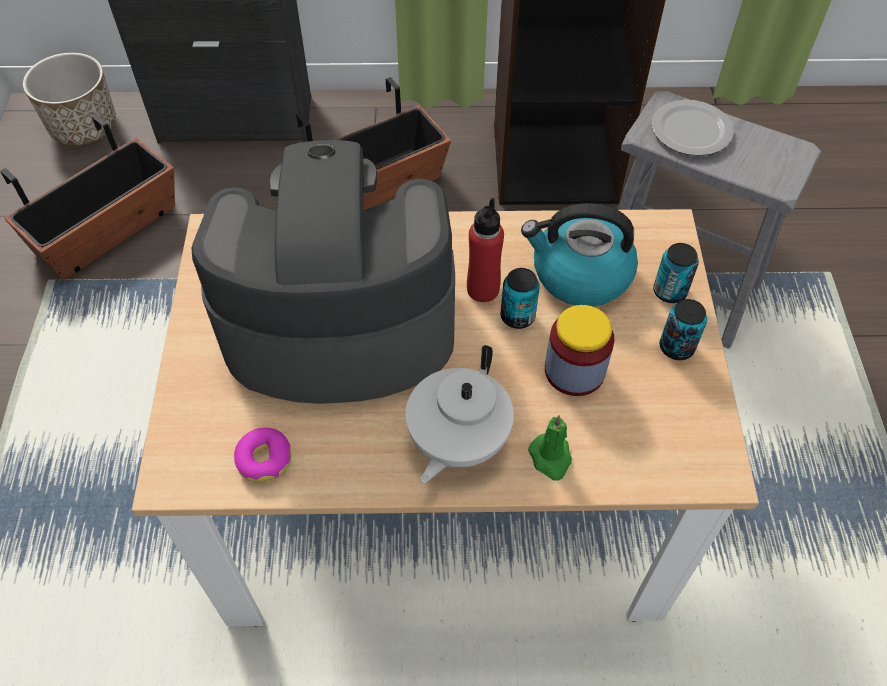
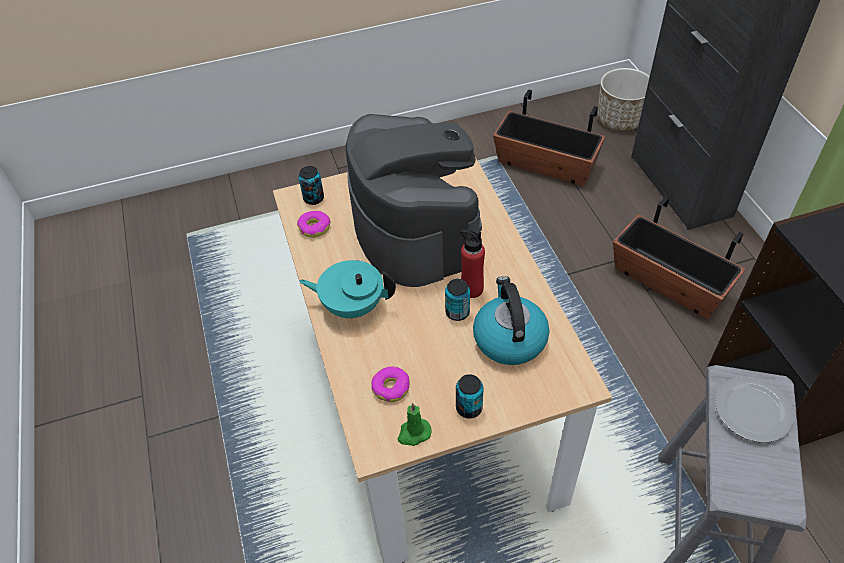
camera: 75 degrees right, 5 degrees down
(456, 441) = (352, 305): white teapot -> turquoise teapot
(551, 458) = (355, 354): green candle -> green candle (413, 433)
(574, 371) = (425, 352): jar -> none
(622, 426) = (391, 387): none -> donut
(669, 291) = (518, 395): can -> can (313, 198)

